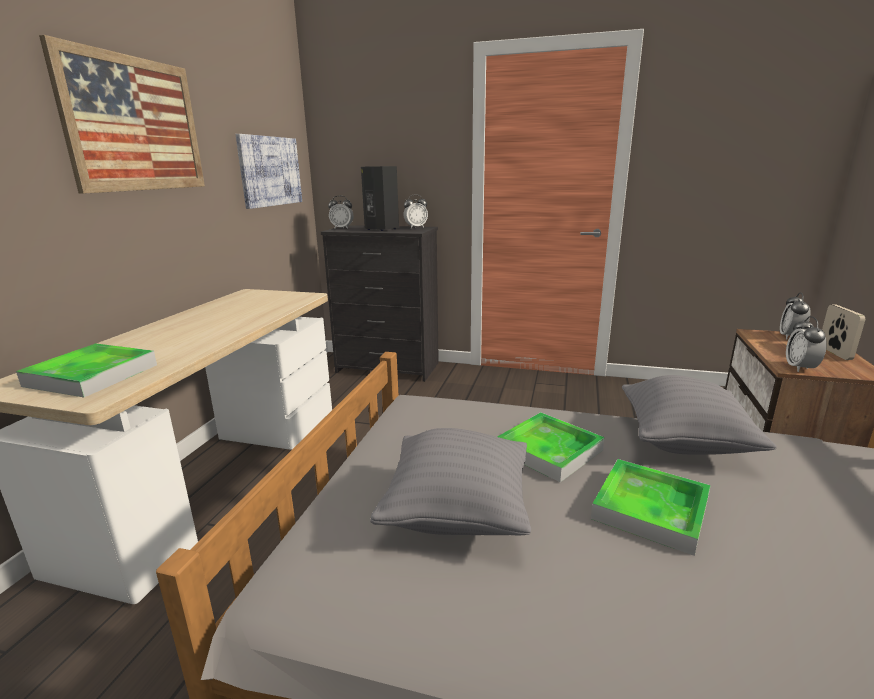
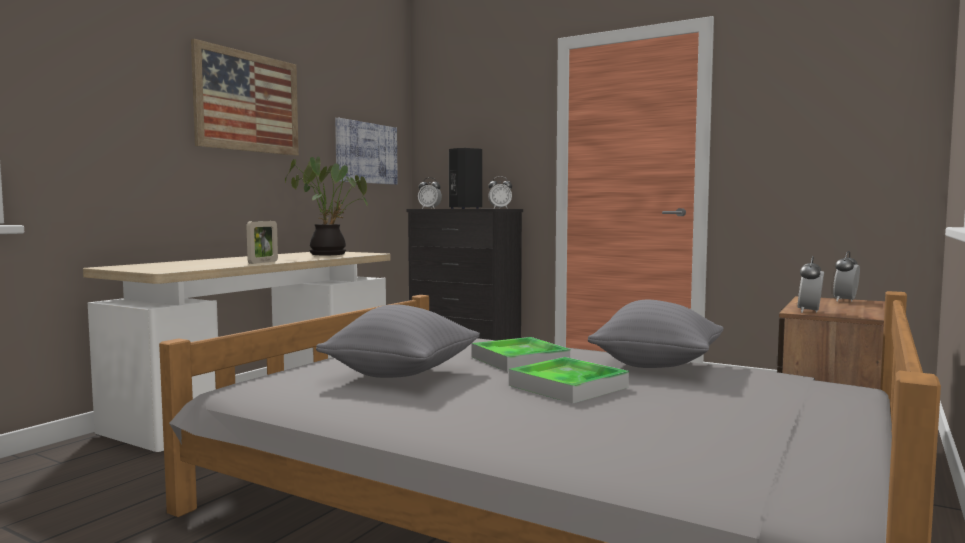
camera: 15 degrees right, 15 degrees down
(92, 375) = (169, 266): tray -> none
(263, 302) = (330, 254): none -> potted plant
(834, 353) = (873, 308): picture frame -> picture frame (263, 262)

